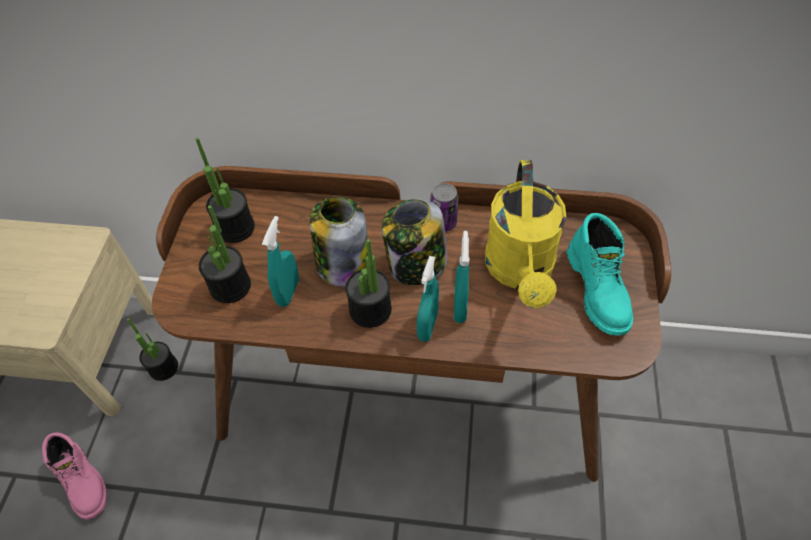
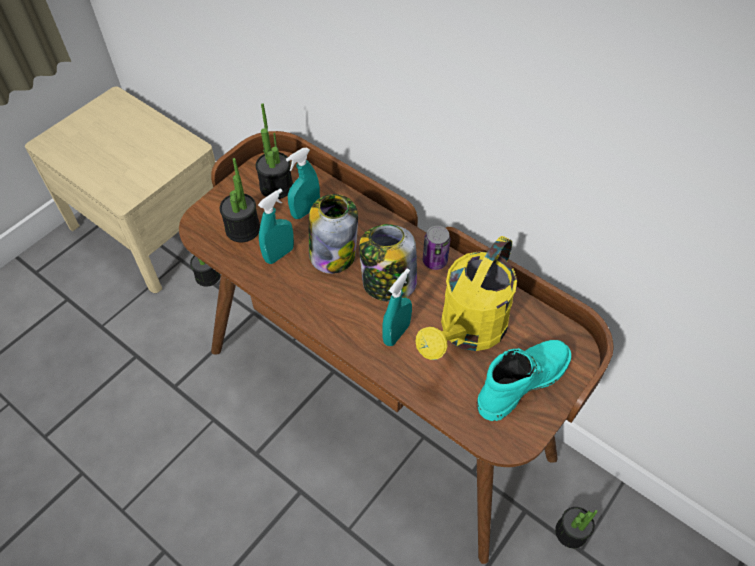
camera: 30 degrees right, 0 degrees up
(84, 480) = (107, 328): pink boot -> none
(370, 310) = (328, 299): potted plant -> potted plant (571, 532)
(427, 326) = (361, 334): turquoise spray bottle -> turquoise spray bottle (305, 211)
(598, 289) = (521, 381): turquoise boot -> turquoise boot turned 150 degrees counterclockwise

